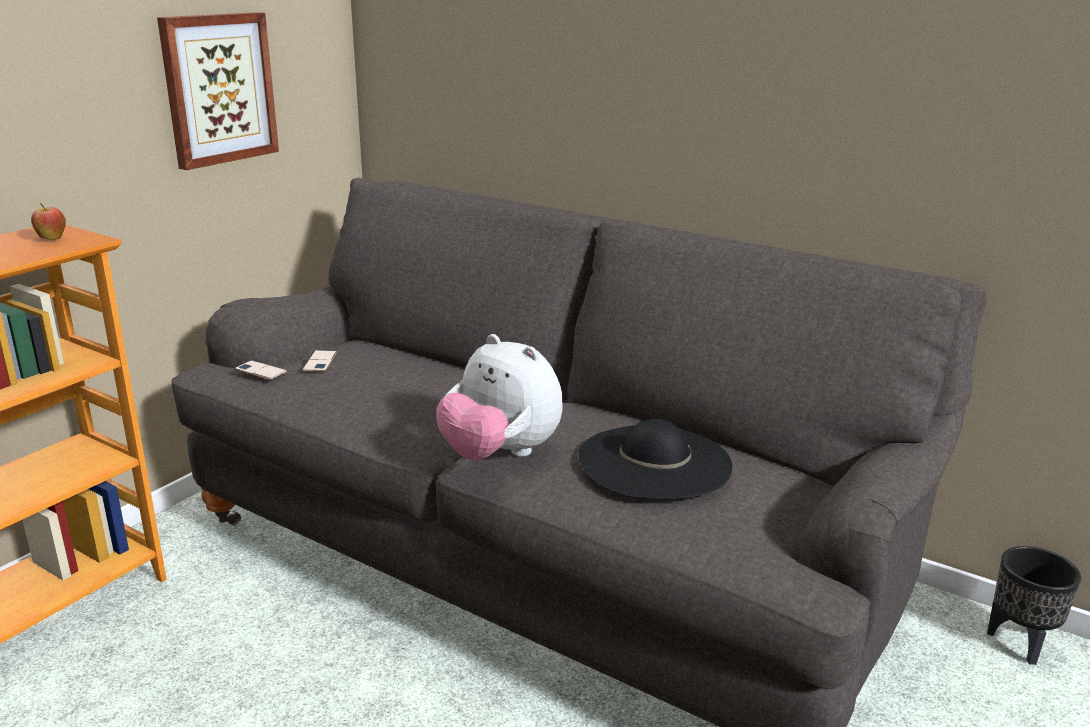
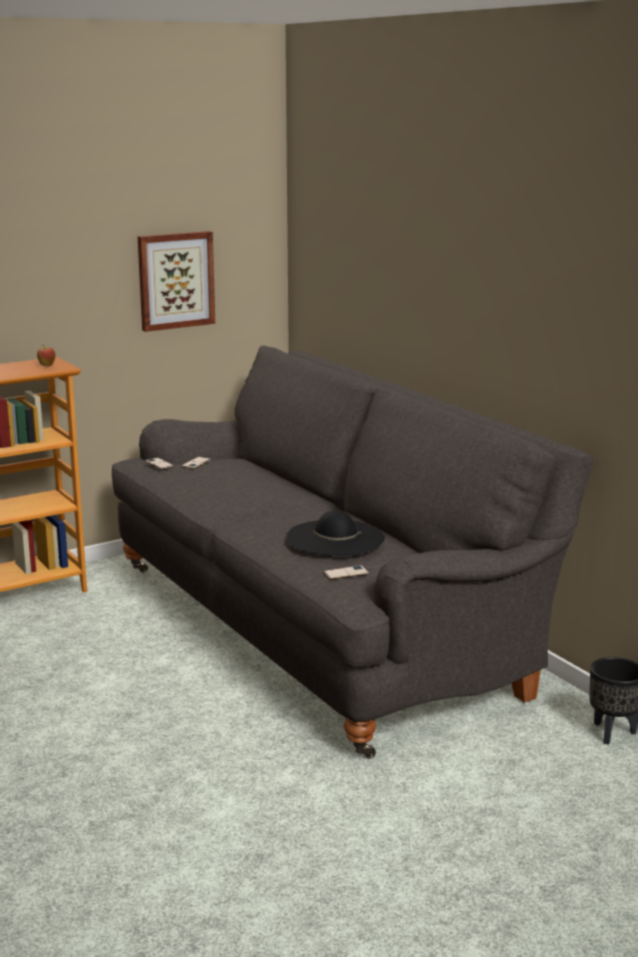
camera: 25 degrees right, 5 degrees down
(500, 454) = (252, 522): plush toy -> none
(734, 525) = (346, 573): none -> phone

